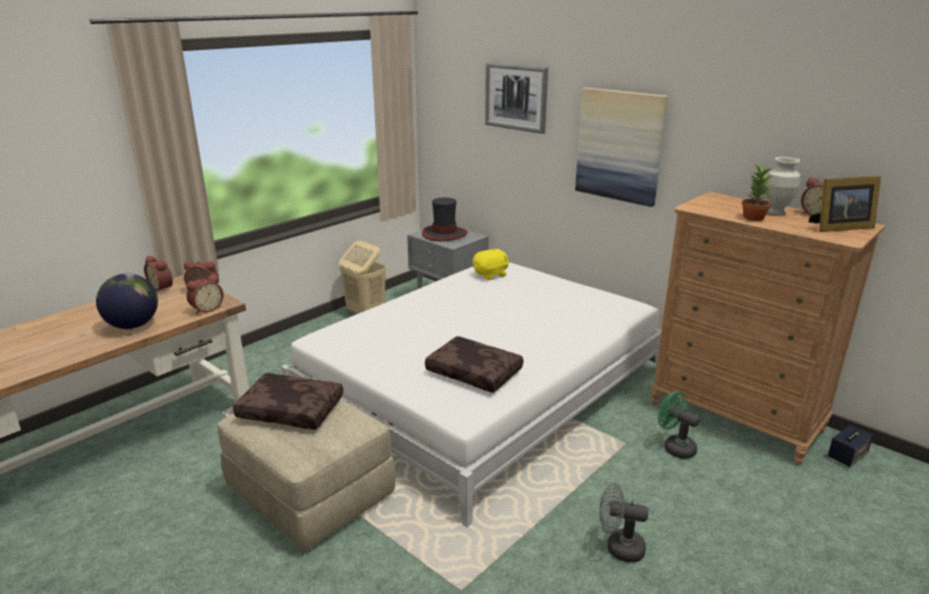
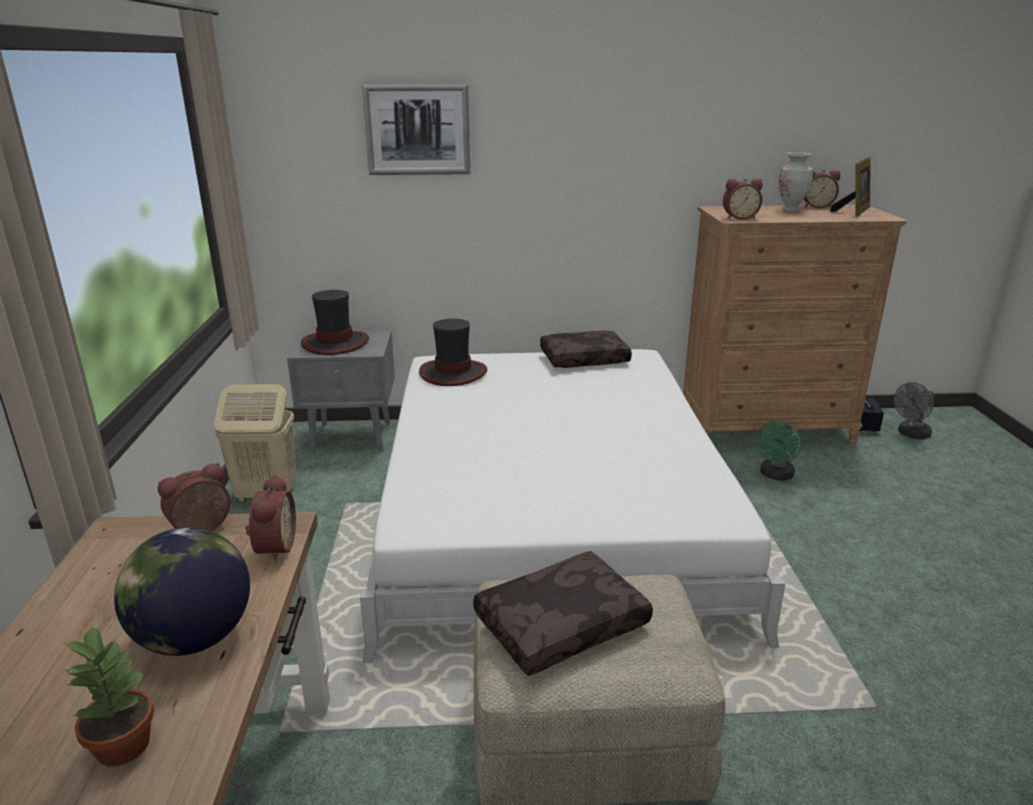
camera: 45 degrees left, 0 degrees up
(163, 288) = (101, 559): alarm clock -> alarm clock (739, 218)
(475, 372) = (648, 472): brown pillow -> brown pillow (584, 358)
(491, 275) = (453, 373): yellow plush toy -> hat
(619, 146) = (581, 173): picture -> none
(619, 547) = (886, 579): grey fan -> grey fan (910, 434)
(675, 447) = (775, 475): green fan -> green fan turned 60 degrees counterclockwise
(753, 217) = (792, 216): potted plant -> potted plant (122, 745)

